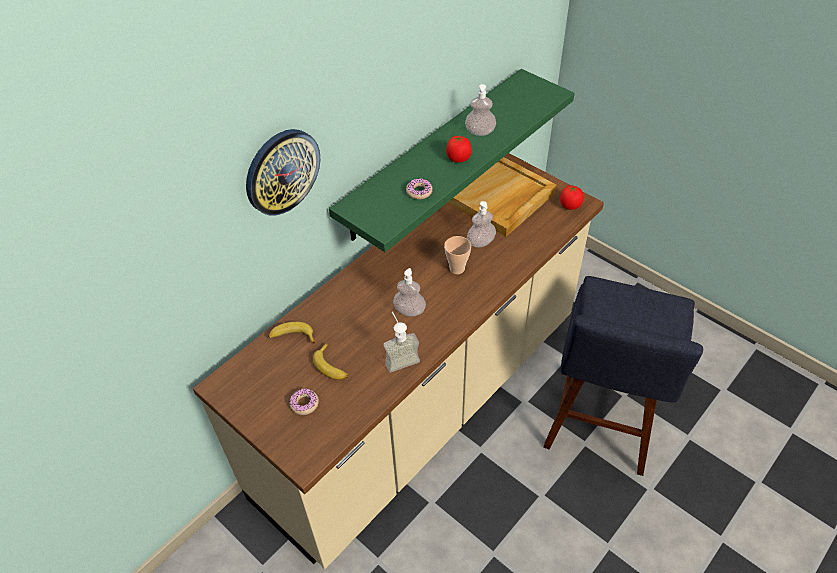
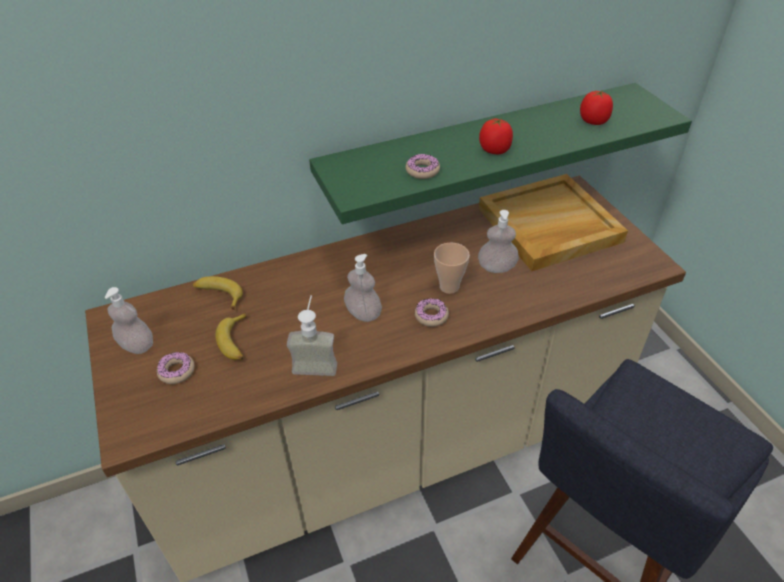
camera: 25 degrees right, 5 degrees down
(282, 171) = (236, 79): wall clock -> none
(458, 295) = (431, 316): none -> donut
(480, 132) = (540, 131): soap dispenser -> soap dispenser (137, 345)
(570, 206) = (636, 262): tomato -> tomato (593, 121)

